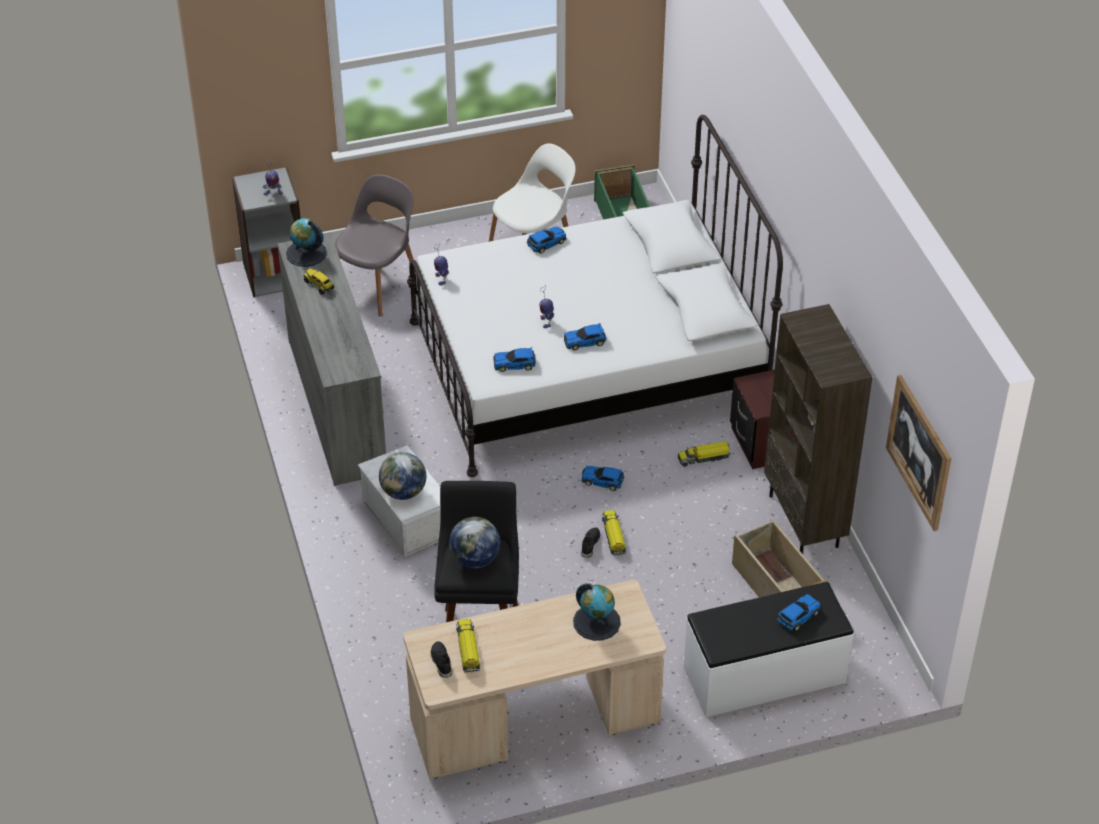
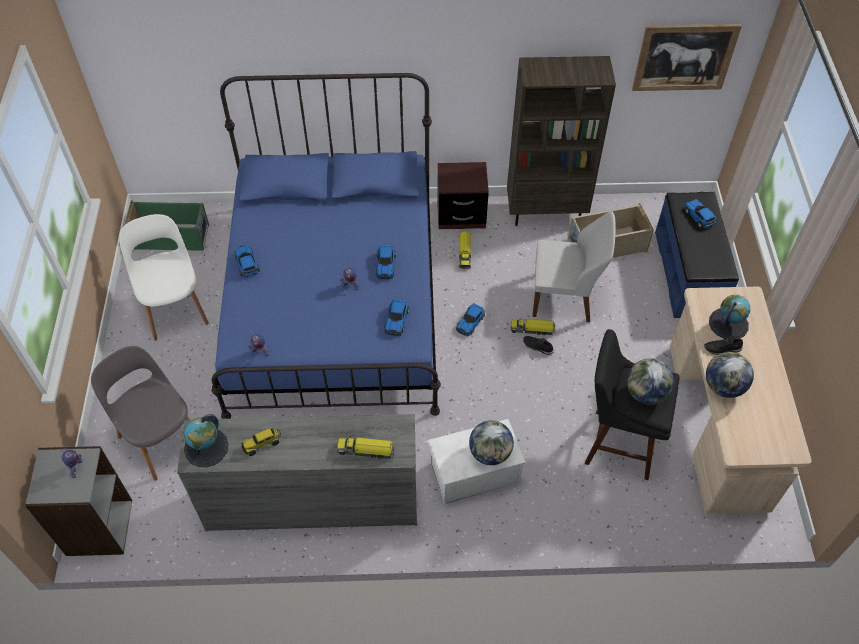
camera: 75 degrees left, 10 degrees up
(441, 662) = (763, 442): black shoe -> black shoe (722, 349)
(468, 650) = (750, 419): toy truck -> toy truck (366, 450)
(504, 623) = (723, 387): none -> globe
(587, 366) = (335, 302): white bed -> blue bed
(672, 558) = (564, 298): none -> white chair
(764, 676) = (688, 273): white bench -> blue bench

